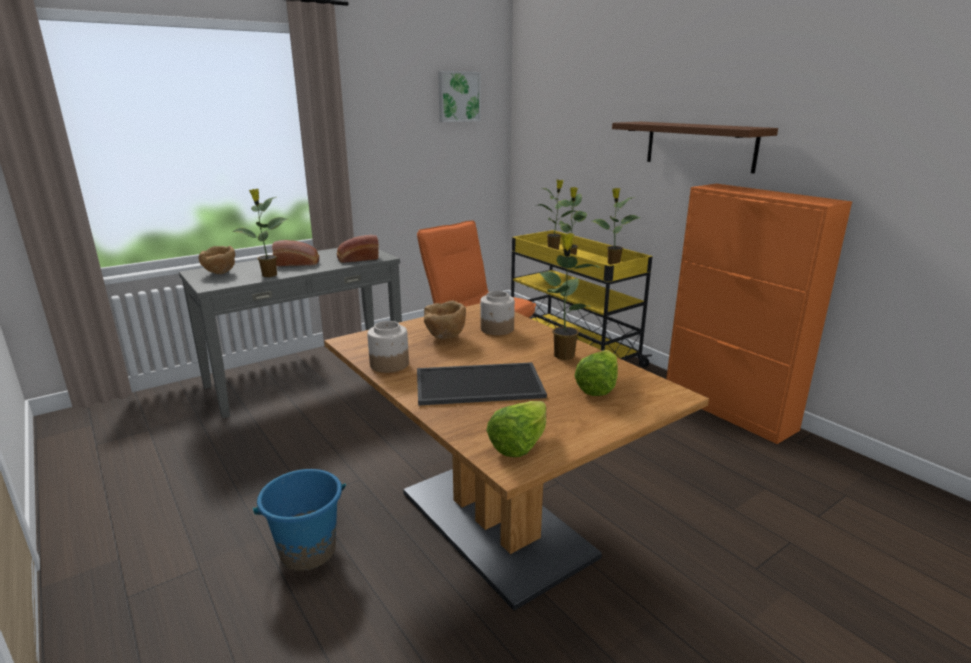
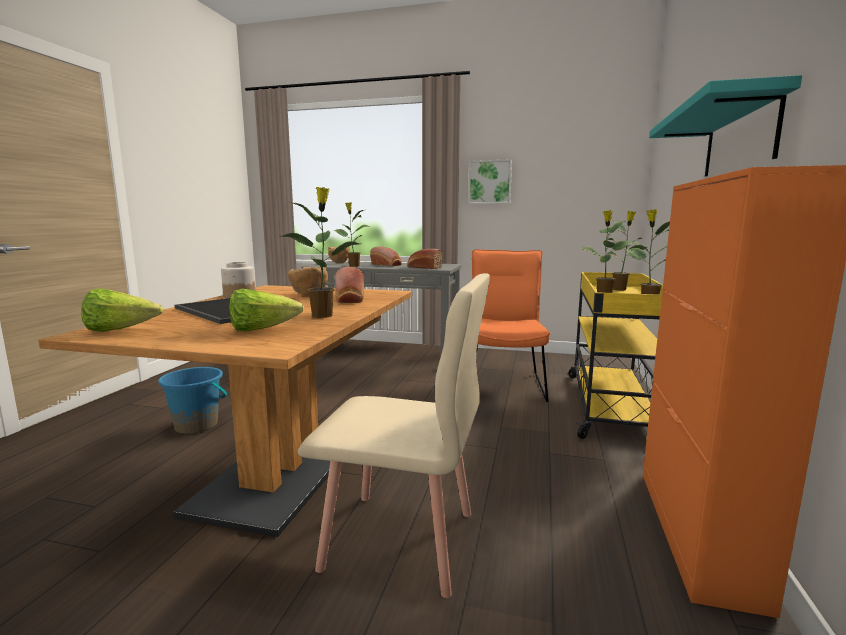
camera: 50 degrees right, 10 degrees down
(458, 96) = (582, 143): picture -> picture (490, 182)
(497, 329) = (349, 299): jar -> bread
(655, 505) = (401, 541): none -> beige chair
(699, 146) = (739, 138): brown shelf -> turquoise shelf

